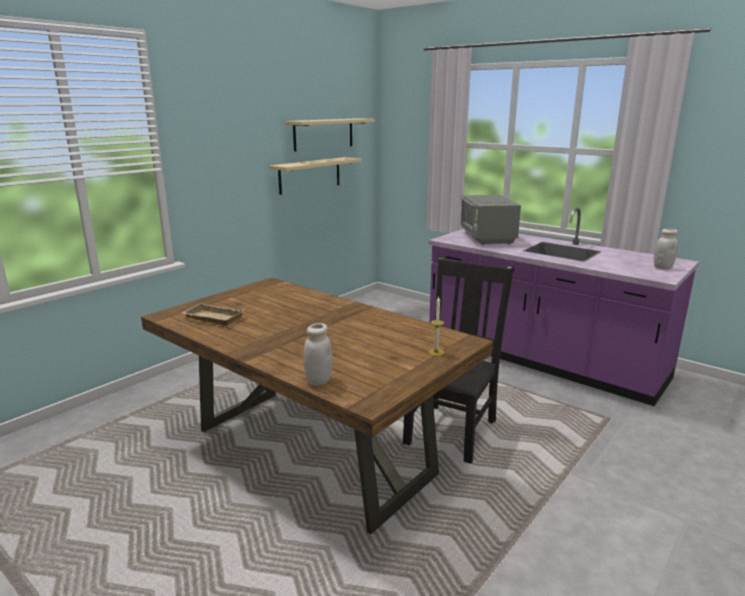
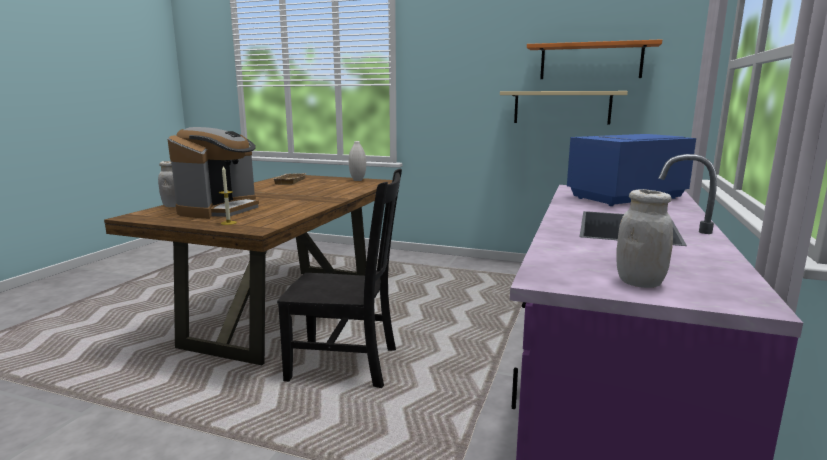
camera: 70 degrees right, 5 degrees down
(251, 290) = (358, 180): none -> white vase
(323, 134) = (590, 61): beige shelf -> orange shelf
(366, 356) = (220, 210): none -> coffee machine
(486, 238) = (623, 198): grey microwave -> blue microwave

